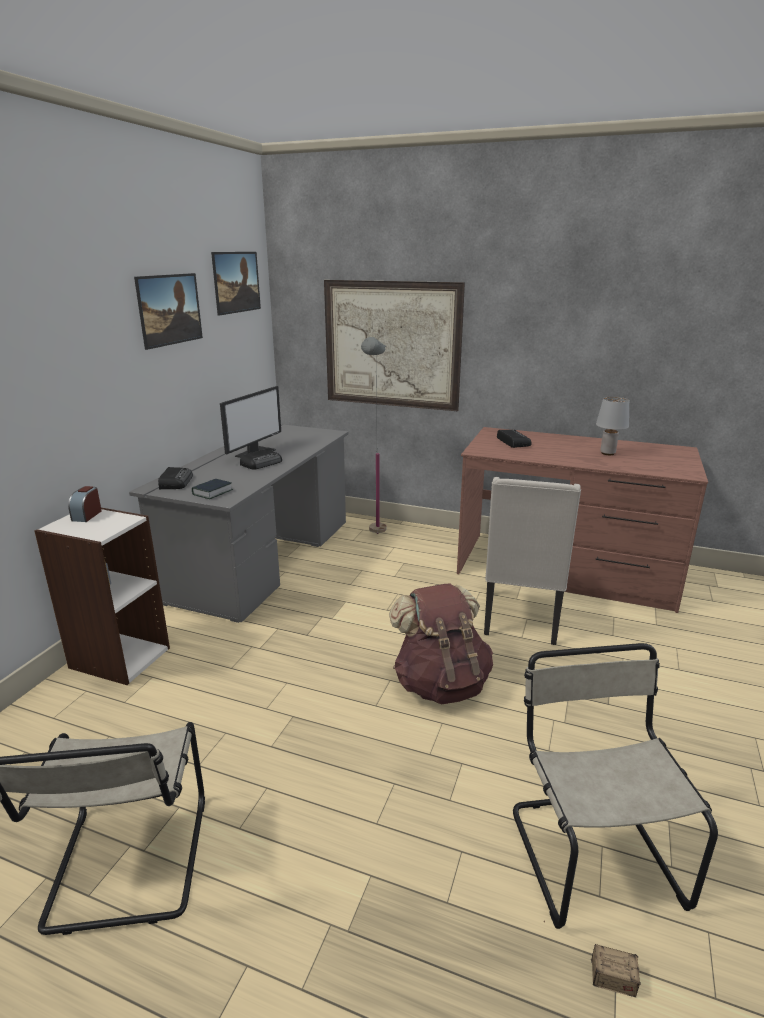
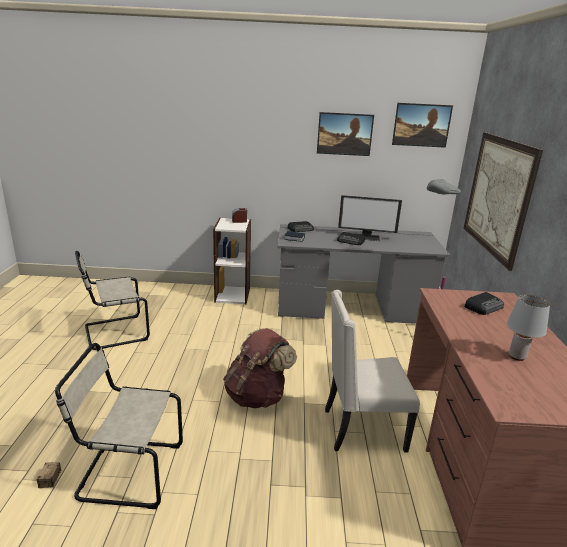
camera: 70 degrees right, 0 degrees up
(590, 851) = (127, 471): beige chair -> beige chair turned 150 degrees counterclockwise

